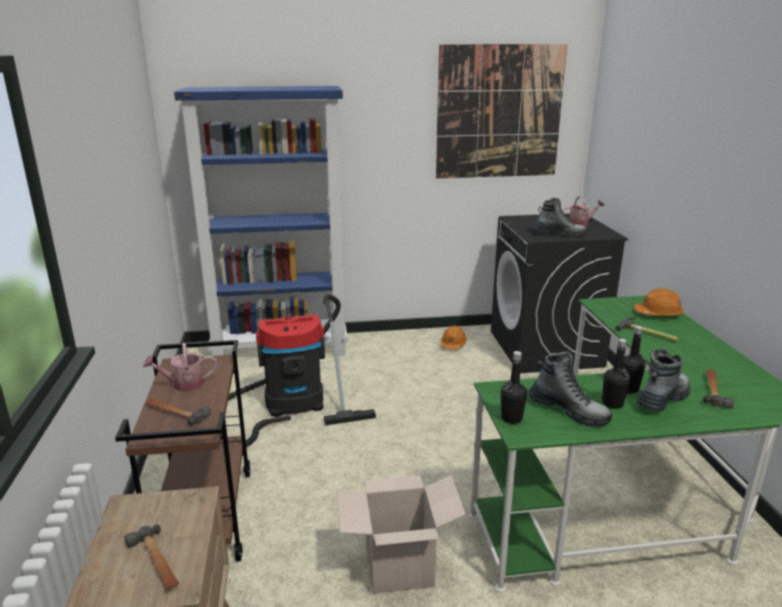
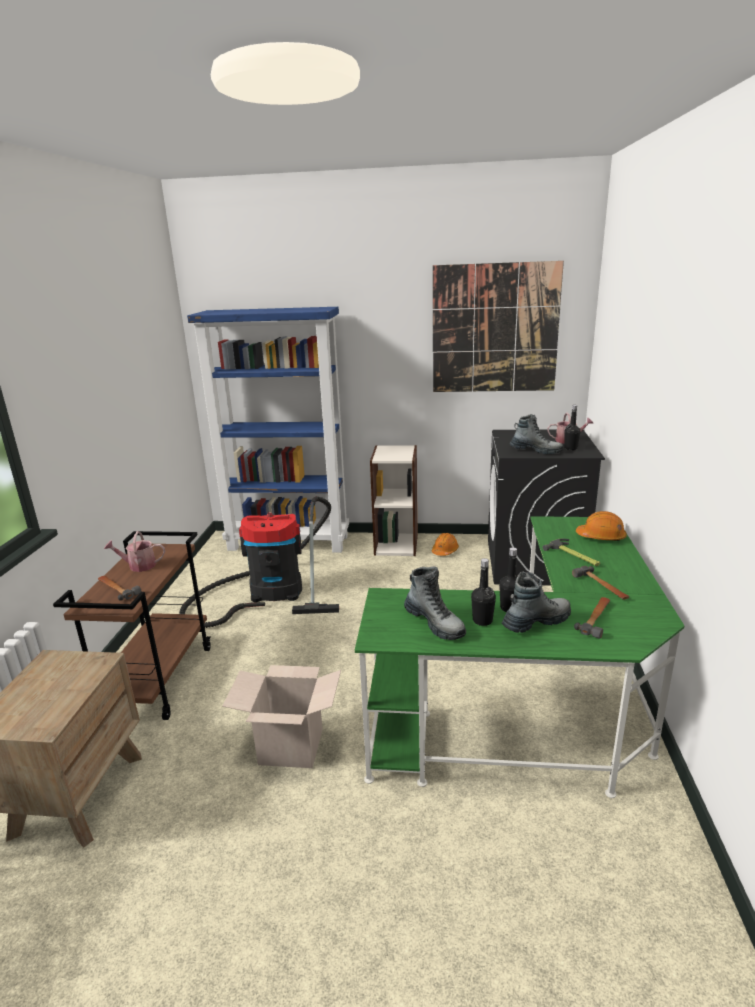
camera: 15 degrees right, 0 degrees up
(156, 562) = (42, 706): hammer -> hammer (601, 587)
(400, 342) = (396, 544): none -> bookcase
(511, 418) = (377, 624): black bottle -> black bottle (570, 448)

